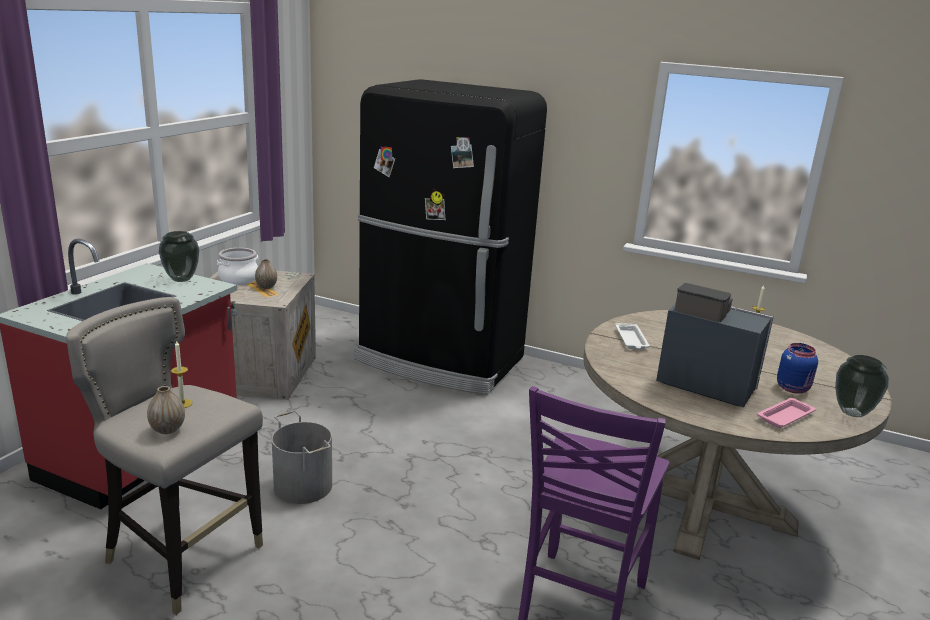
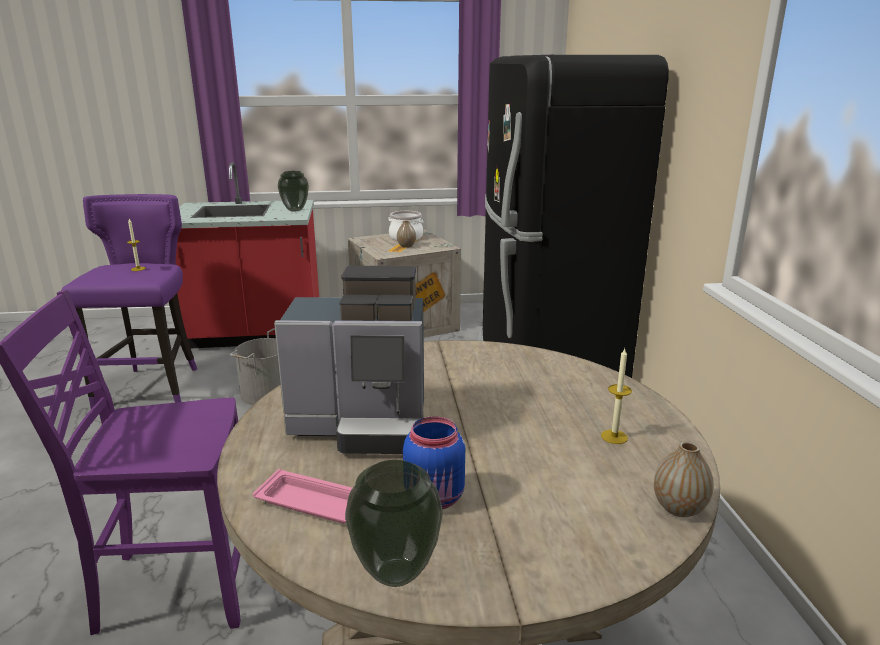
camera: 60 degrees right, 0 degrees up
(167, 429) = (99, 275): vase -> vase (679, 508)
(181, 557) = (152, 388): grey stool -> purple stool
(631, 340) = (449, 363): white tray -> none
(703, 384) = (364, 425): coffee machine -> coffee machine turned 90 degrees clockwise

